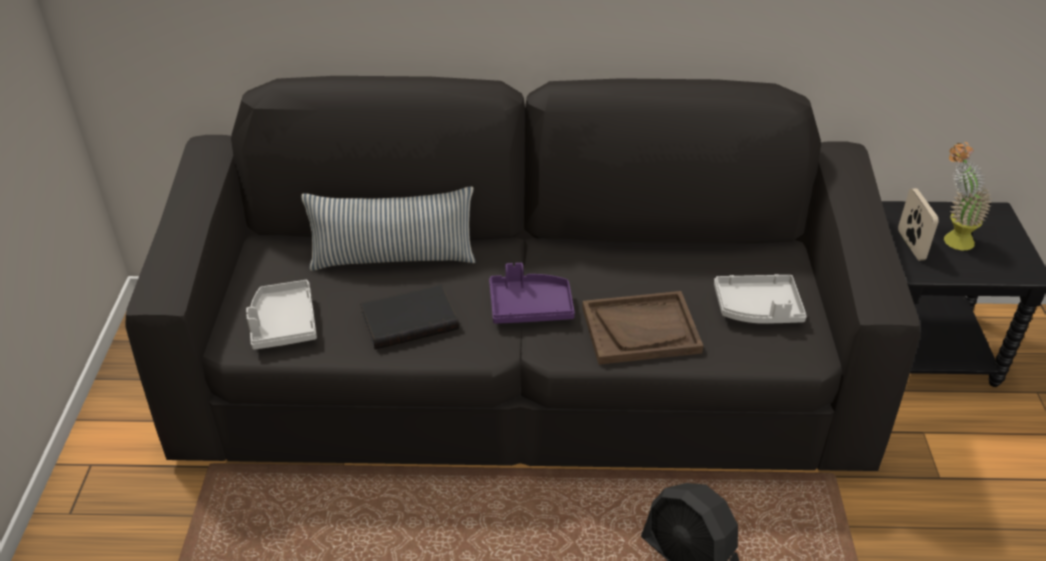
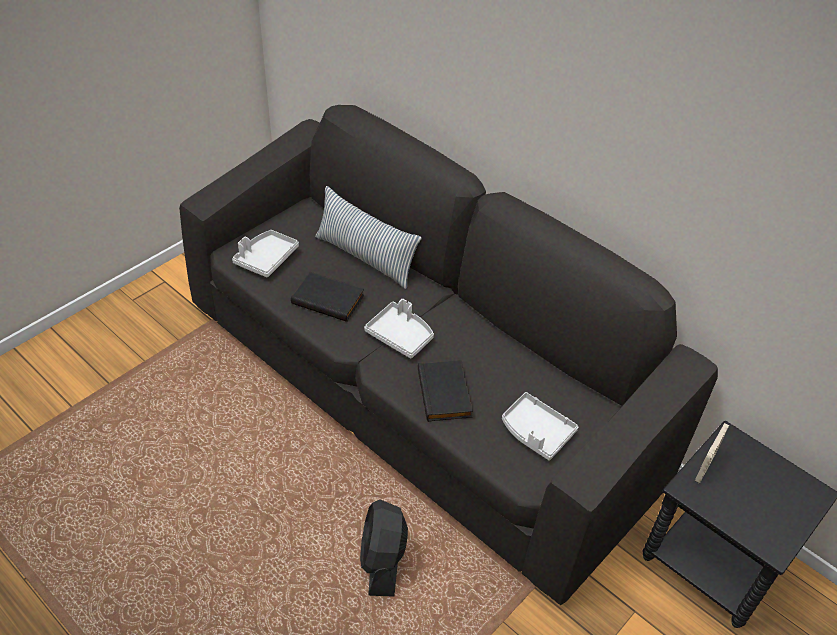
camera: 40 degrees right, 5 degrees up
(530, 307) = (400, 335): purple tray -> grey tray
(641, 330) = (446, 393): brown tray -> black book
(950, 239) = (744, 484): potted plant -> none

